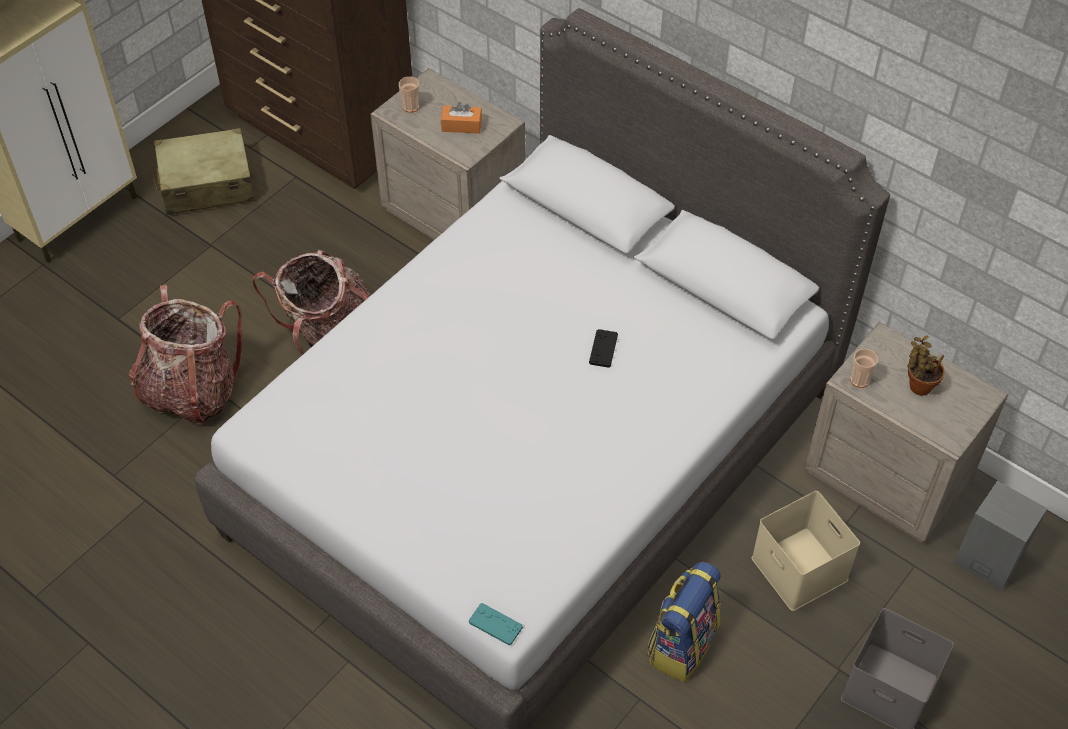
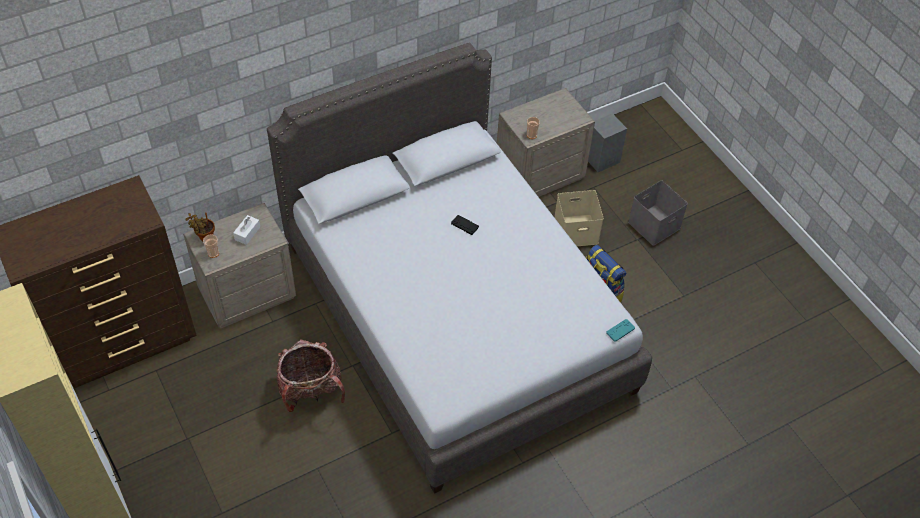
camera: 70 degrees left, 0 degrees up
(192, 391) = (311, 482): backpack -> none
(206, 184) = (127, 426): beige suitcase -> none
(461, 125) = (247, 233): orange tissue box -> white tissue box
(918, 385) = (545, 115): potted plant -> potted plant (204, 237)

